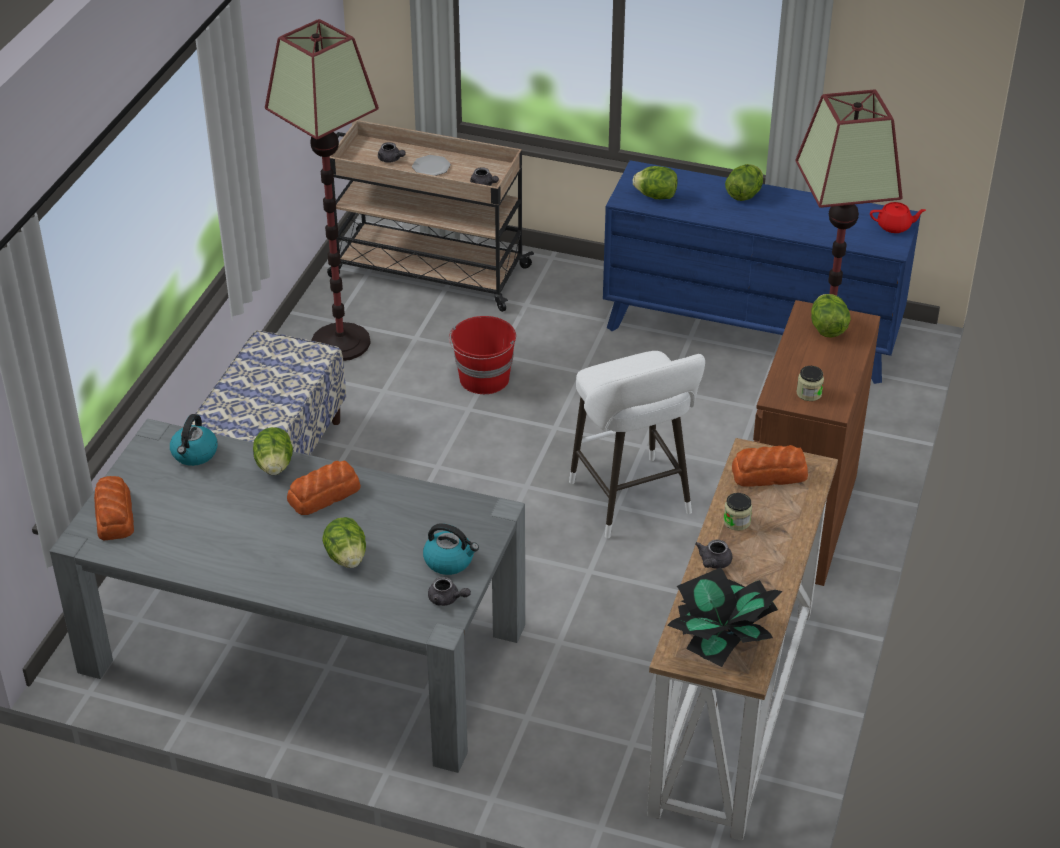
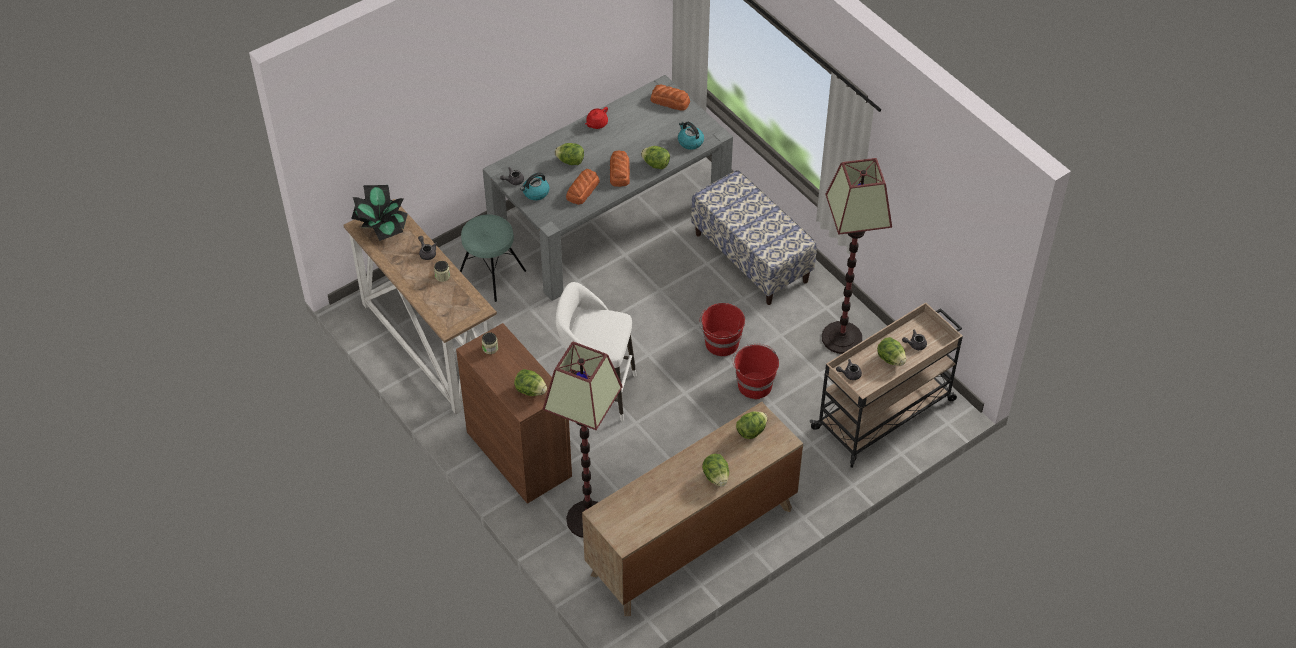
camera: 125 degrees right, 10 degrees up
(430, 167) = (890, 359): plate -> lettuce
(445, 432) = (721, 343): none -> red bucket
(539, 719) = (491, 275): none -> turquoise stool
(751, 332) = (692, 542): blue dresser -> brown dresser
(770, 474) = (459, 308): bread -> bread (582, 190)
(894, 226) = (618, 532): red teapot -> red teapot (596, 124)

